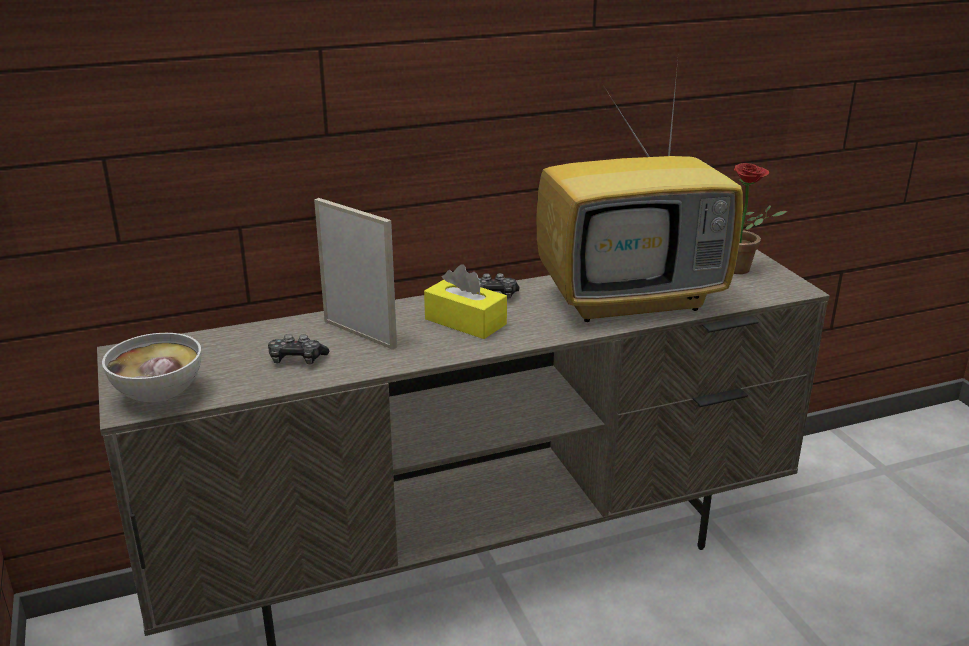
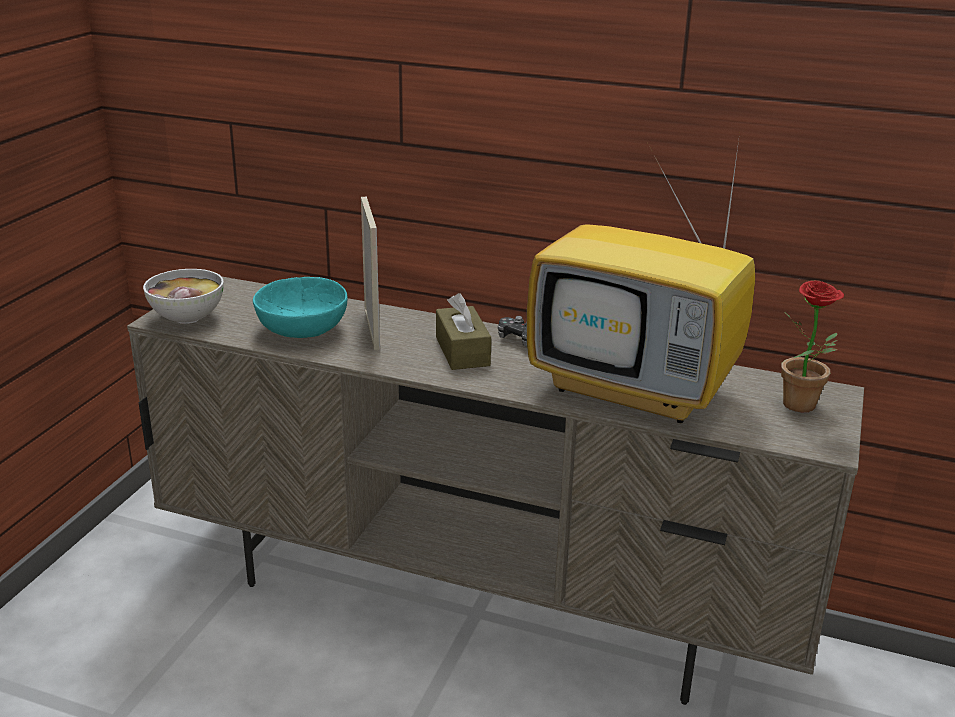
camera: 40 degrees right, 0 degrees up
(296, 359) = (301, 330): game controller -> turquoise bowl
(465, 322) = (462, 351): yellow tissue box -> brown tissue box

